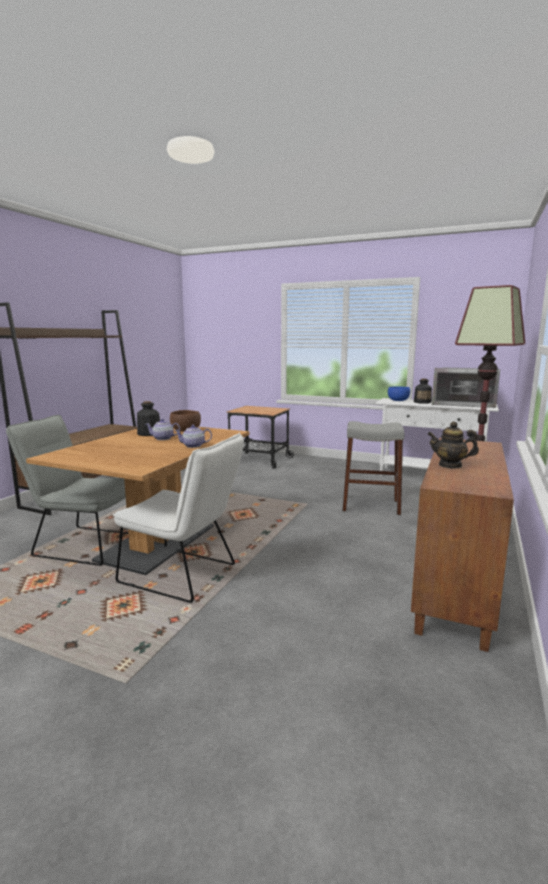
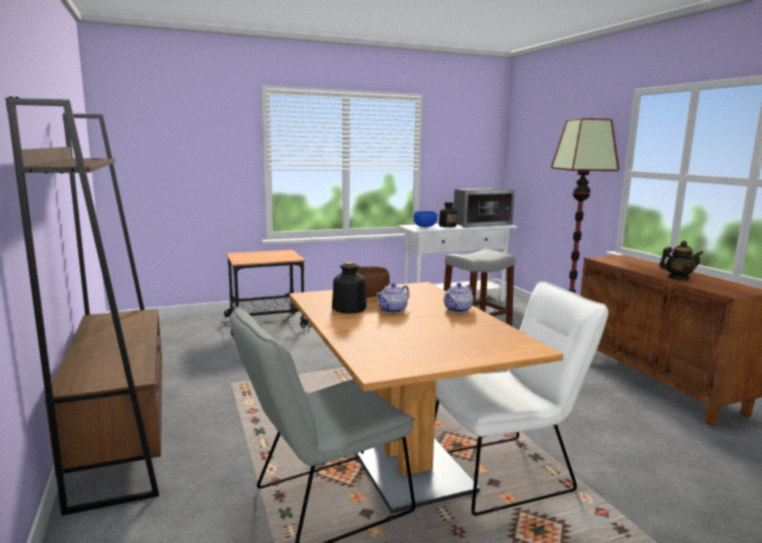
camera: 45 degrees left, 0 degrees up
(450, 465) = (678, 278): teapot -> teapot turned 150 degrees counterclockwise

